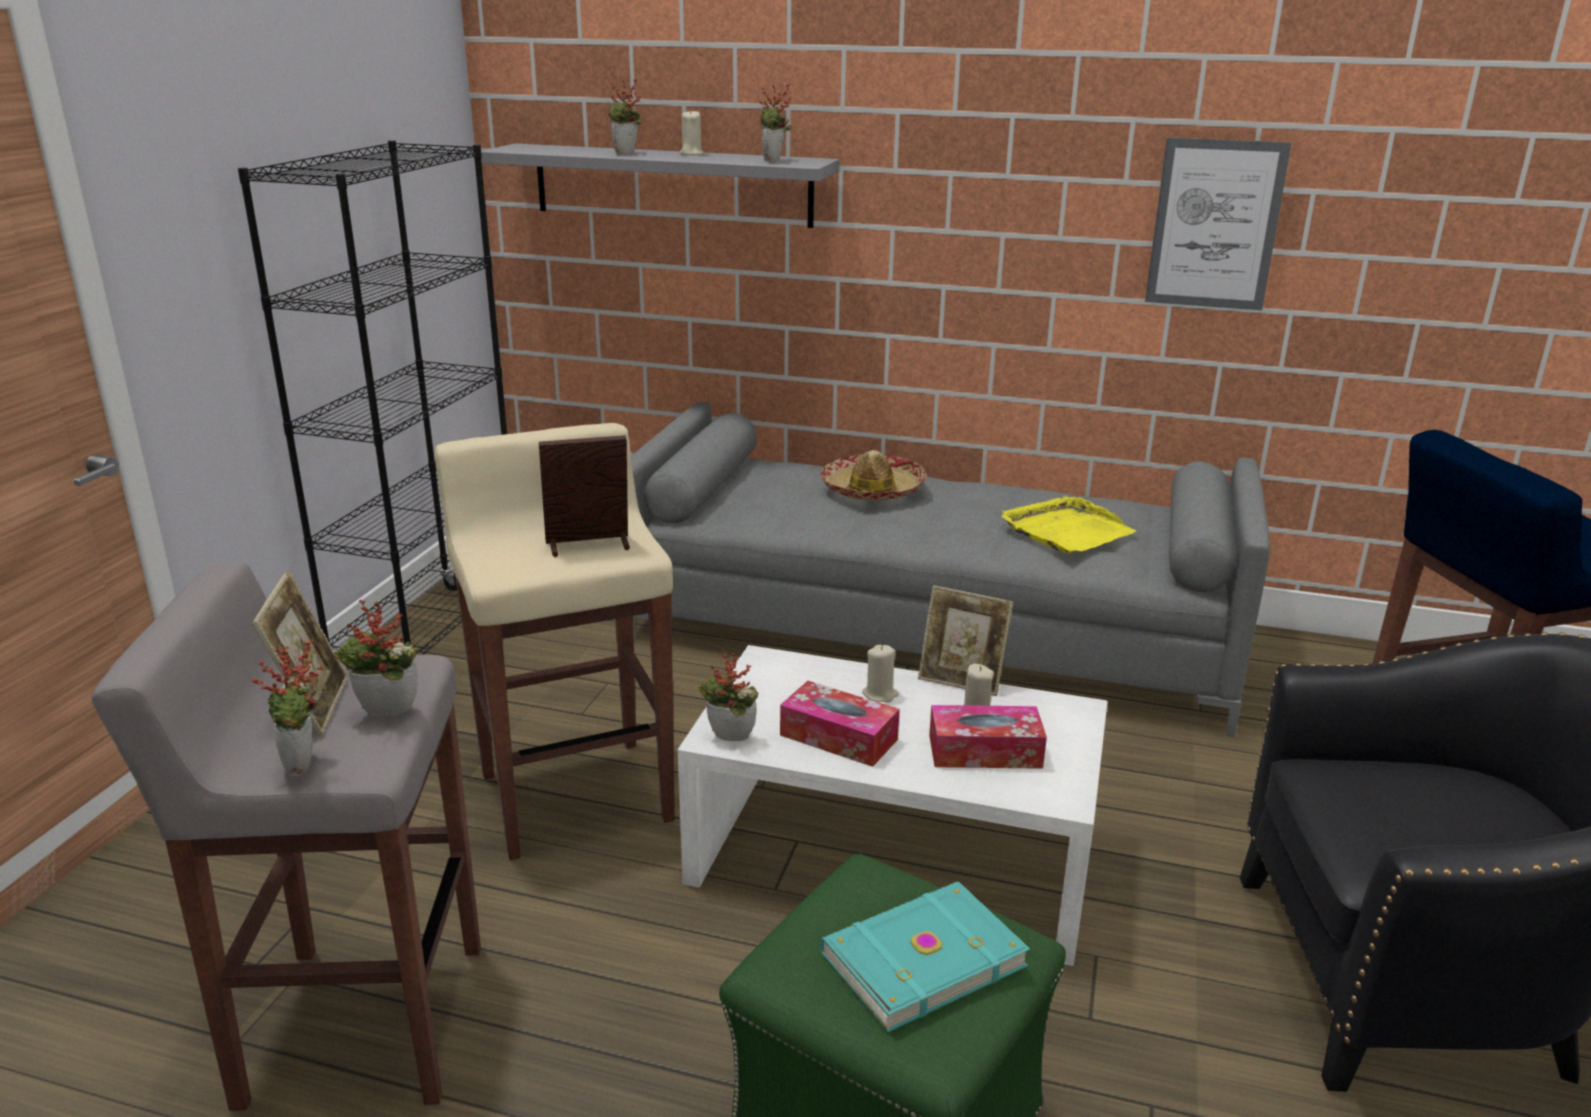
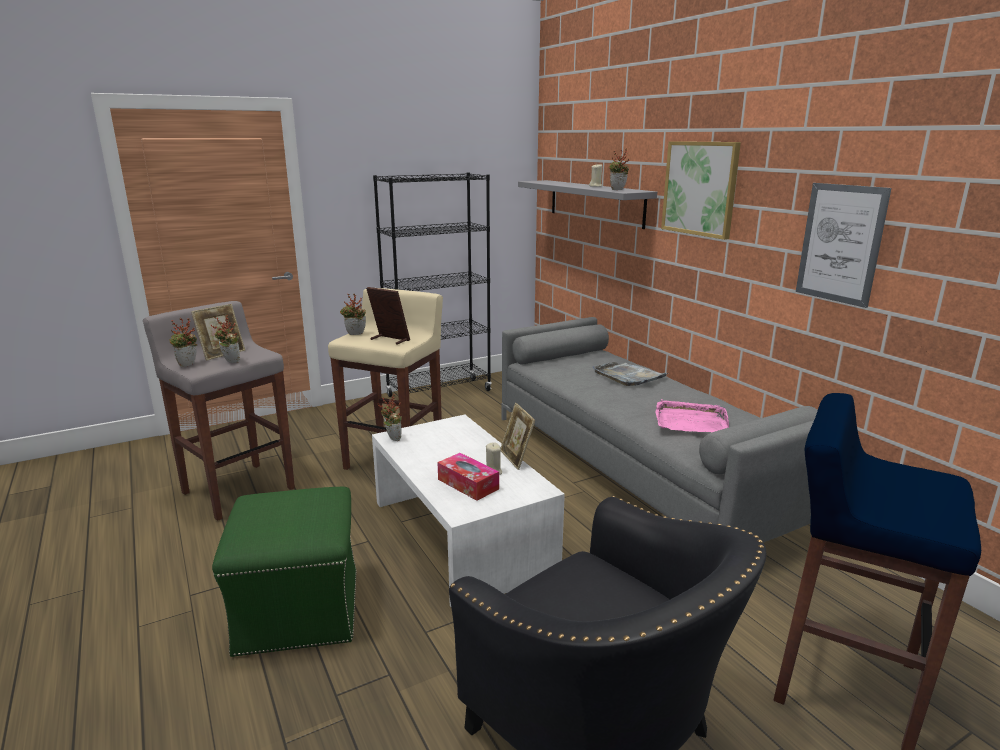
camera: 45 degrees right, 5 degrees down
(626, 154) = (568, 184): potted plant -> potted plant (355, 334)
(838, 737) = (427, 454): tissue box -> none
(872, 490) = (628, 376): hat -> grey tray
(880, 694) = (474, 449): beige candle -> none
(920, 958) = (286, 520): turquoise book -> none
(941, 151) = (700, 188): none -> picture
(1066, 530) = (690, 421): yellow tray -> pink tray

